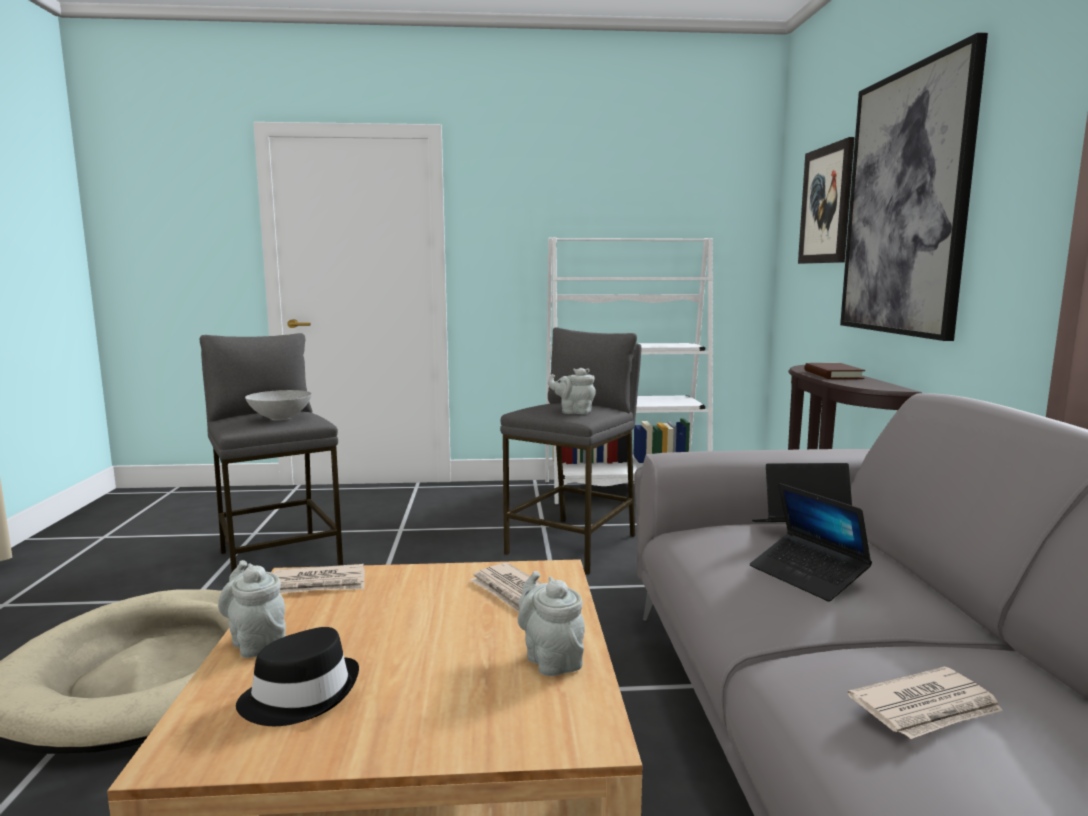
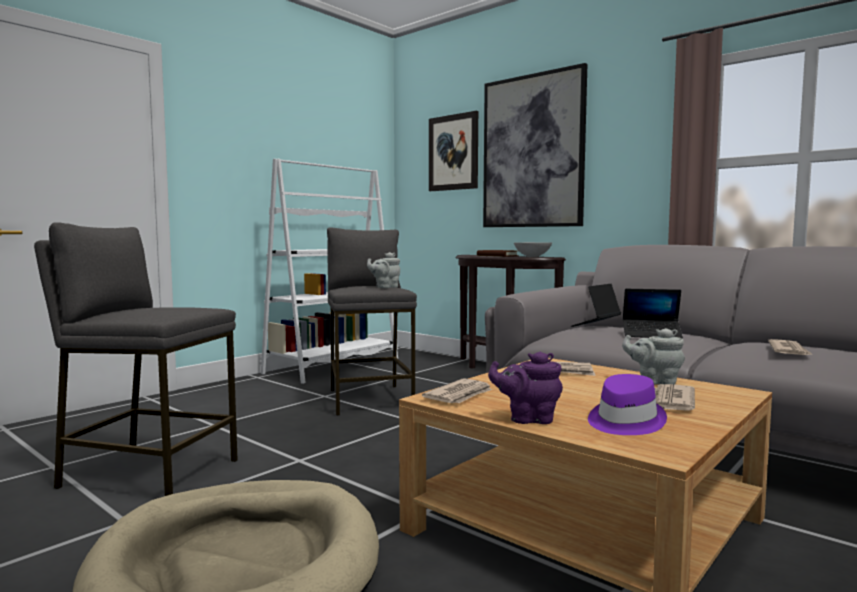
camera: 45 degrees left, 5 degrees down
(257, 642) = (528, 419): grey teapot -> purple teapot
(281, 418) = (173, 308): grey bowl -> grey bowl (533, 257)
(301, 695) = (624, 421): black hat -> purple hat
(447, 698) = (671, 401): none -> newspaper

